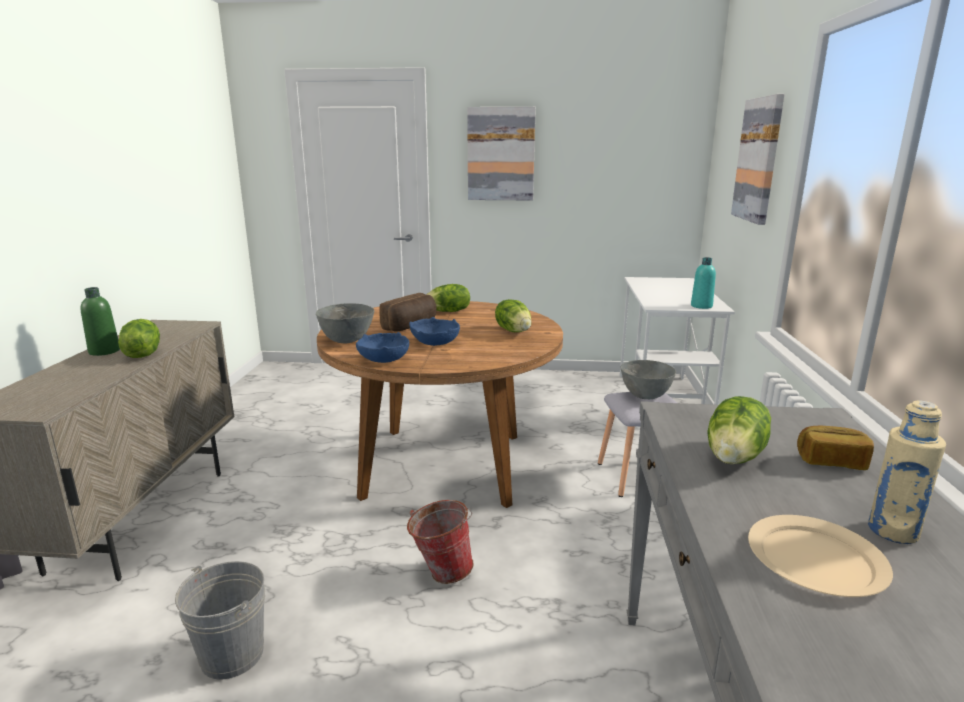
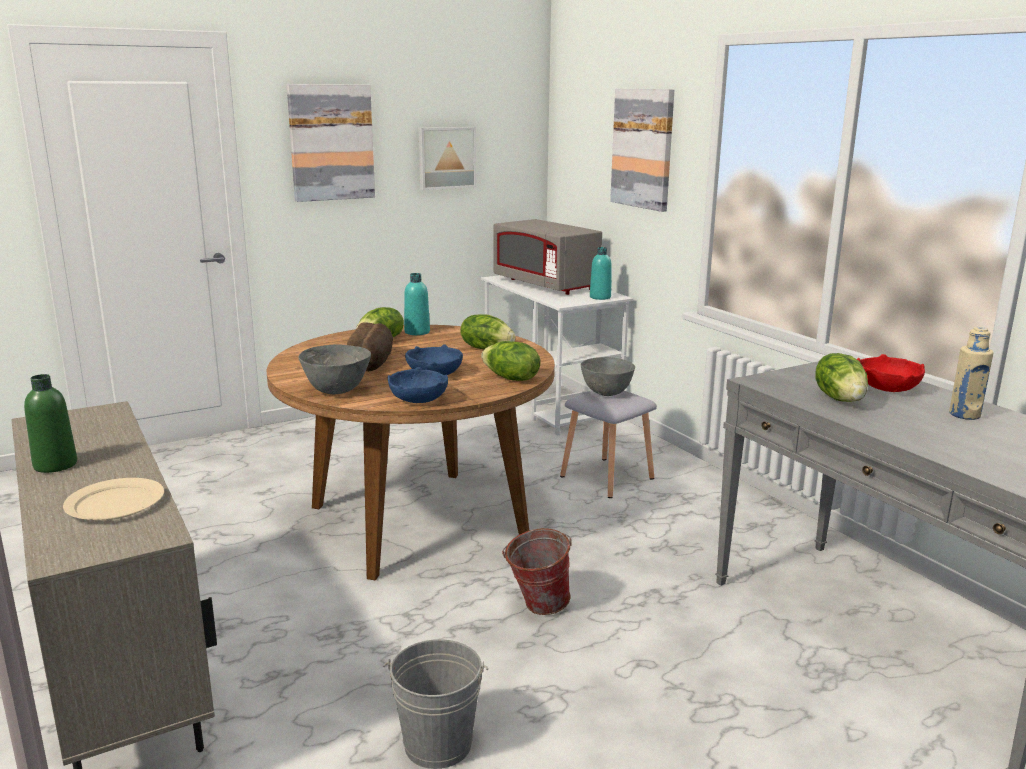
camera: 35 degrees left, 0 degrees up
(142, 354) = (123, 455): lettuce -> lettuce (510, 378)
(487, 309) = (417, 332): none -> turquoise bottle
(602, 170) = (446, 157): none -> picture
(669, 289) = (546, 284): none -> grey microwave
(814, 559) = (955, 437): beige plate -> beige plate (114, 503)
(831, 461) = (888, 388): bread -> red bowl

